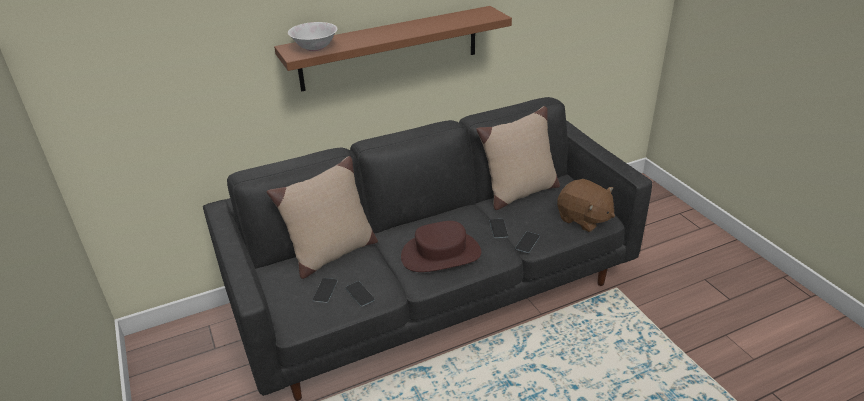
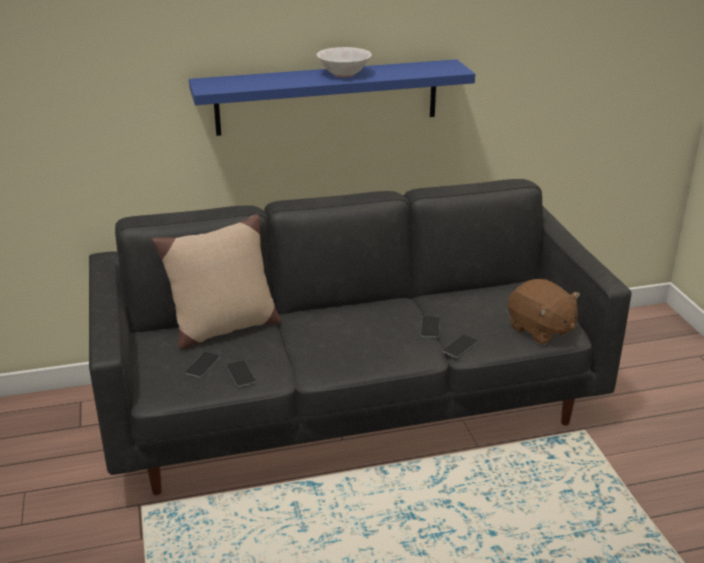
camera: 10 degrees right, 5 degrees down
(314, 48) = (231, 84): white bowl -> white bowl (343, 74)
(390, 48) = (327, 97): brown shelf -> blue shelf
(441, 254) = (350, 345): brown hat -> none
(518, 193) = (470, 292): beige pillow -> none

